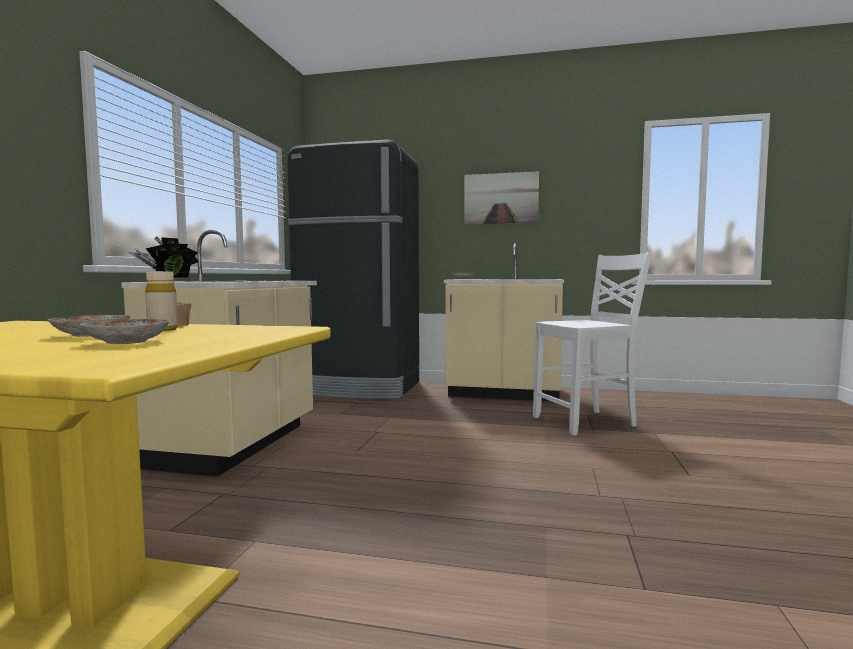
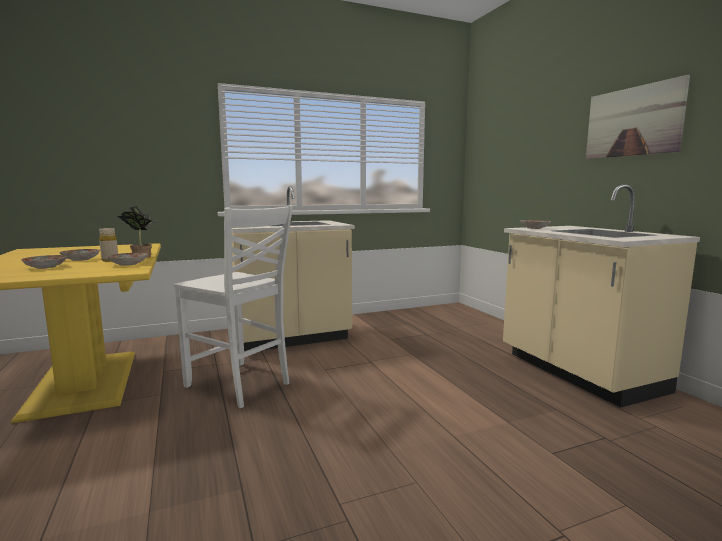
camera: 55 degrees right, 5 degrees up
(235, 327) = (128, 264): none -> plate
(359, 388) = (461, 322): black fridge -> none
(586, 422) = (573, 443): white chair -> white chair (239, 385)

